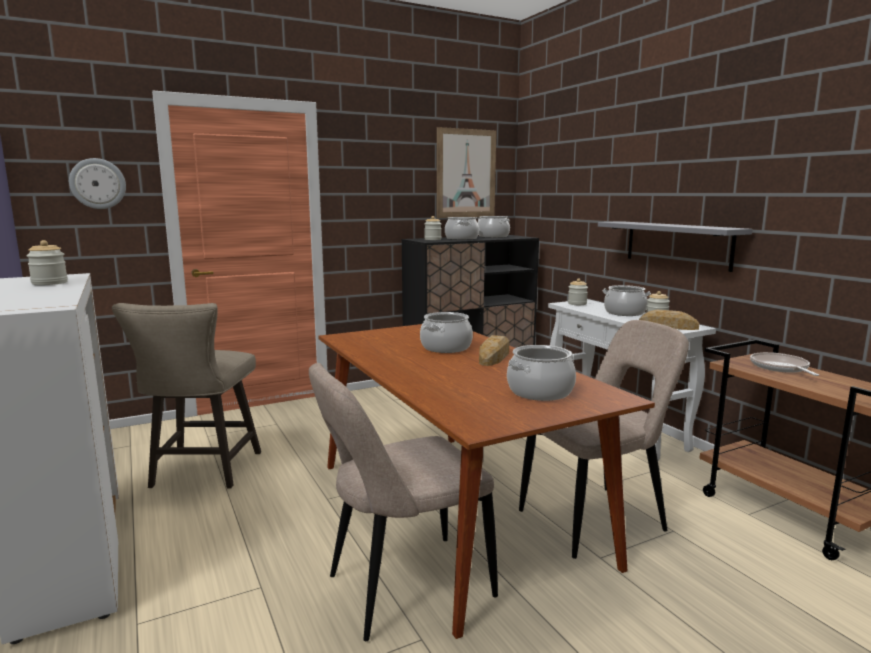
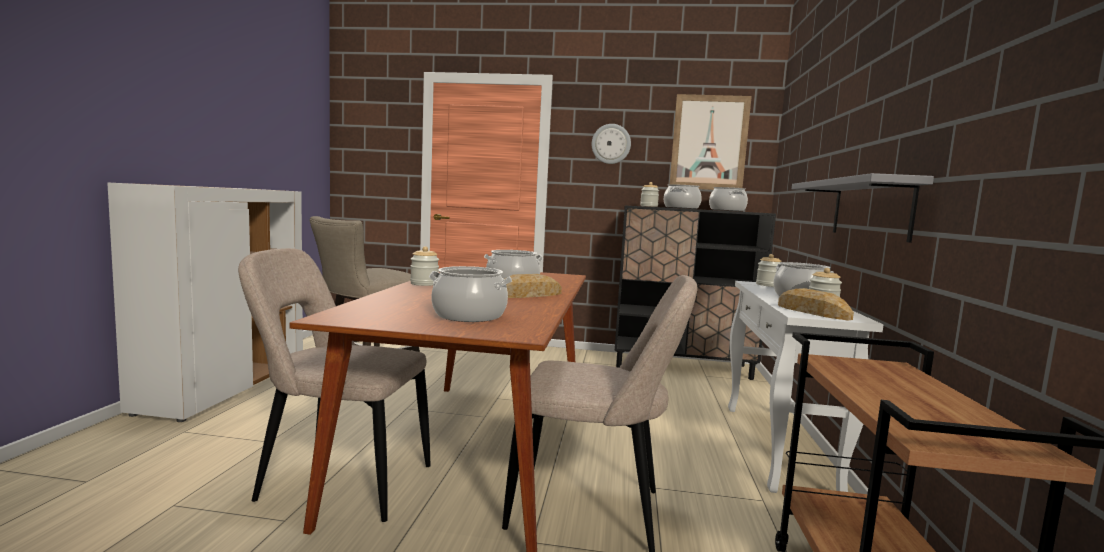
camera: 35 degrees right, 5 degrees down
(49, 283) = (249, 188): jar -> jar (424, 283)
(98, 183) = (380, 142): wall clock -> wall clock (611, 144)
(780, 368) = (892, 379): frying pan -> none

